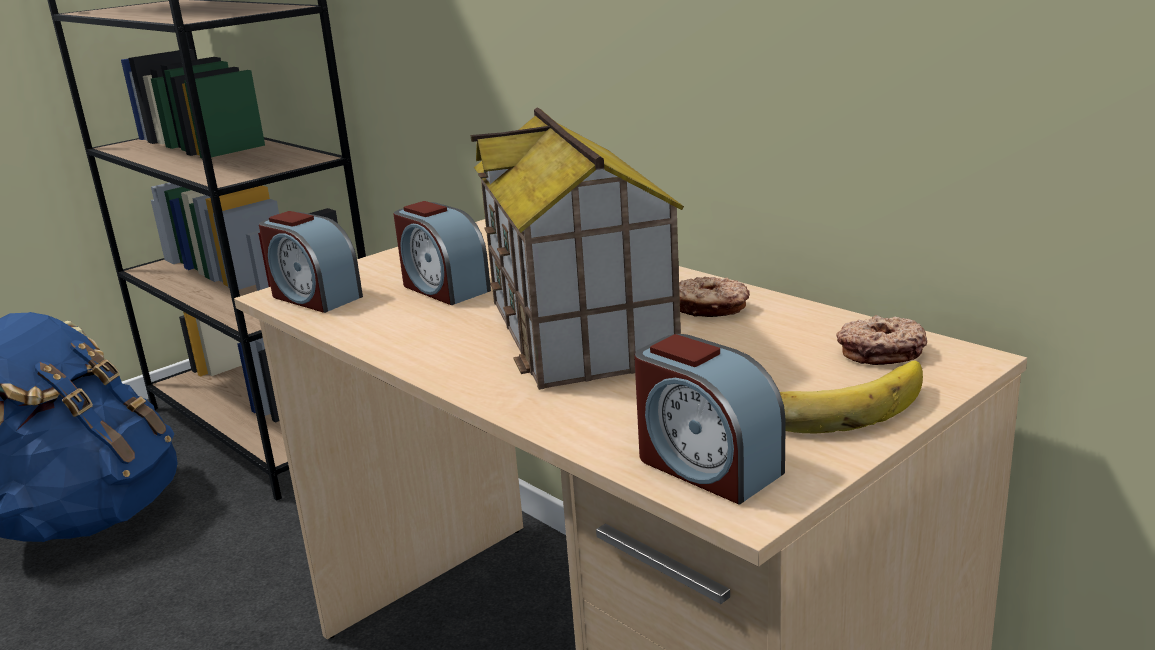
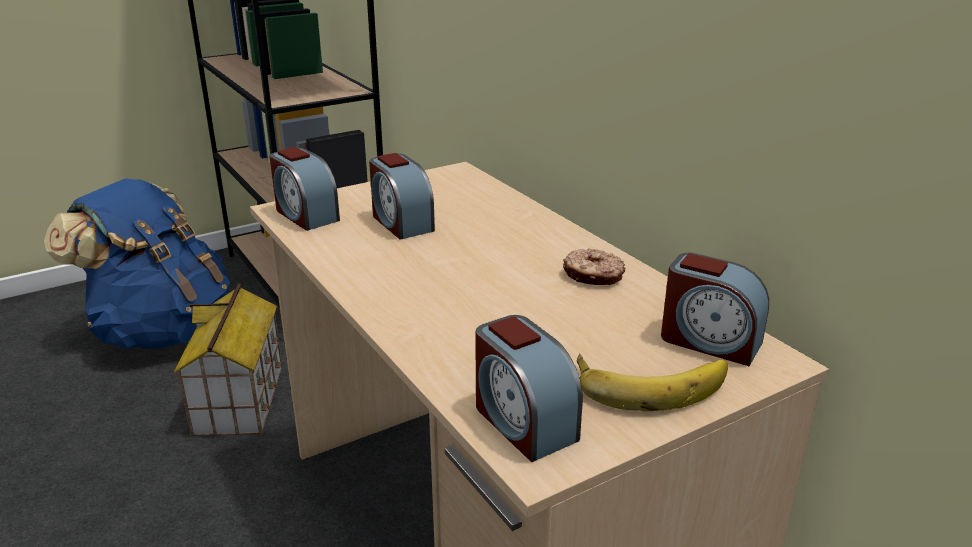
camera: 10 degrees right, 5 degrees up
(581, 331) = (485, 280): toy house -> toy house (240, 400)
(880, 351) = (709, 341): donut -> alarm clock

